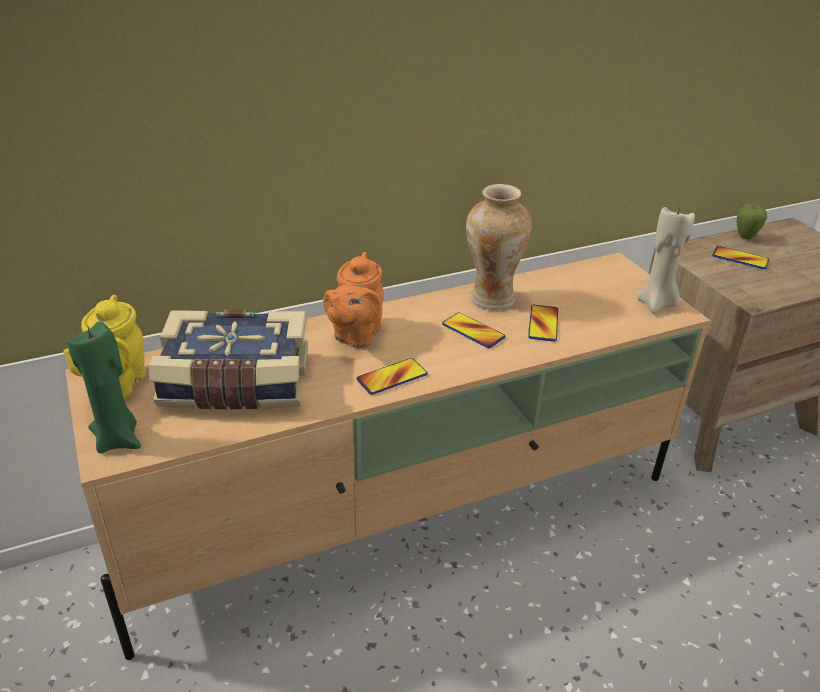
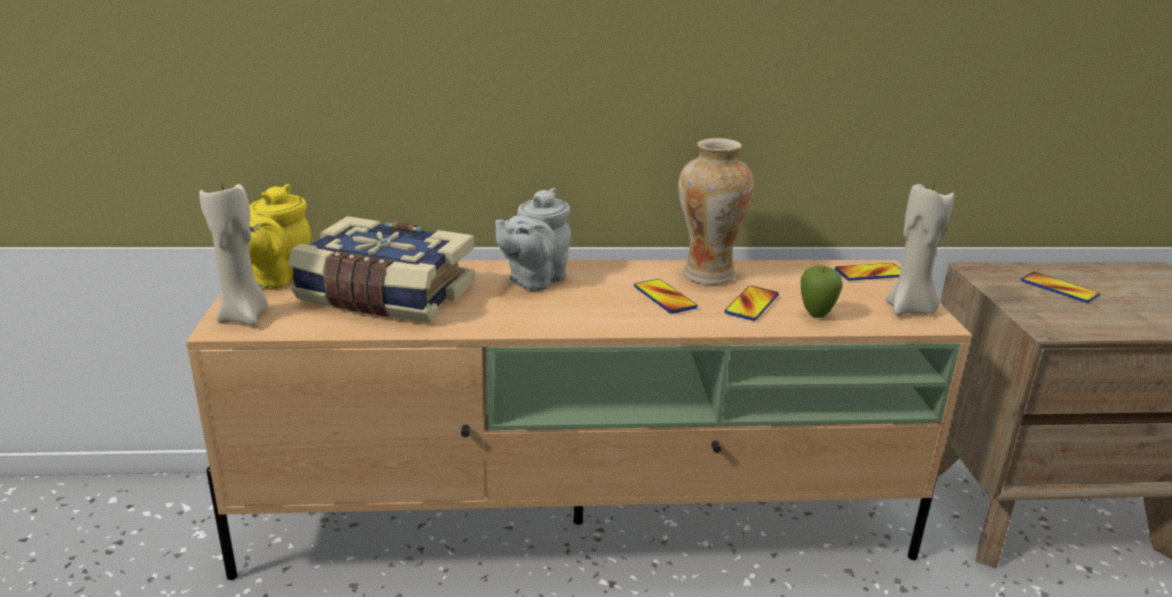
camera: 20 degrees right, 10 degrees down
(118, 439) = (244, 316): green candle -> beige candle
(355, 335) = (534, 280): orange teapot -> grey teapot
(392, 377) = (545, 319): phone -> phone (870, 273)
(745, 237) = (1080, 271): apple -> apple (816, 316)

